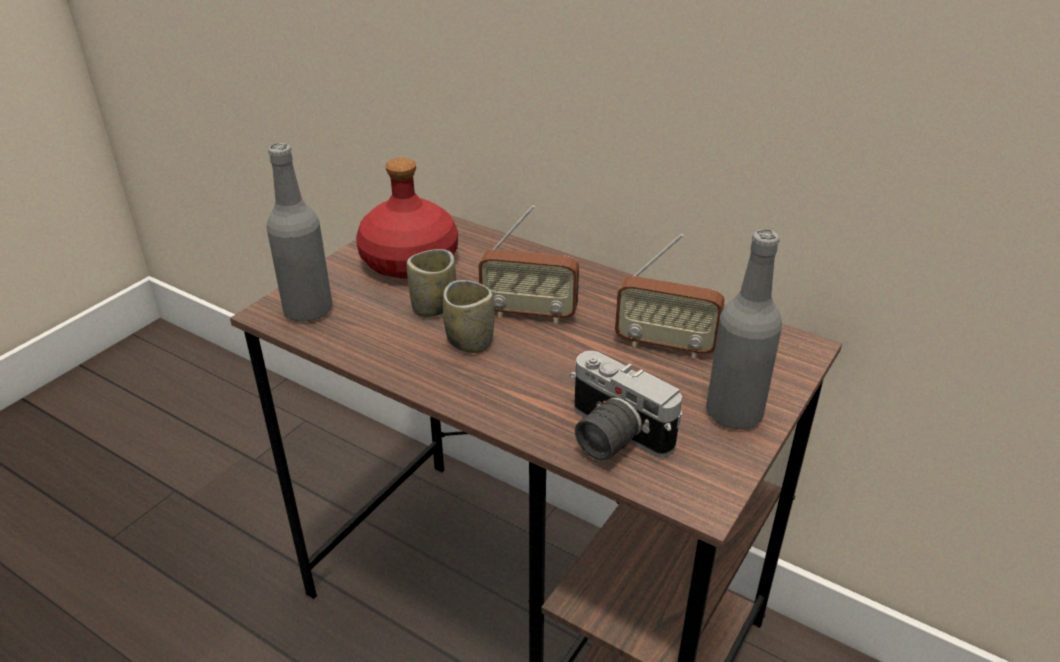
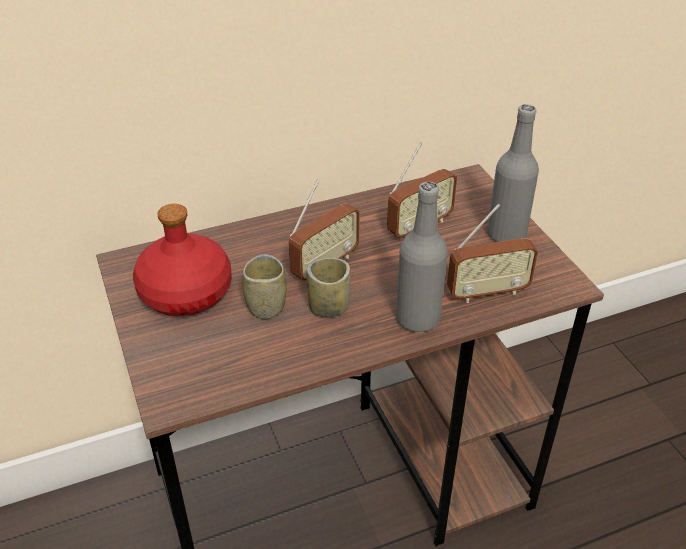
camera: 55 degrees left, 5 degrees up
(308, 310) = (191, 378): grey bottle -> grey bottle (417, 318)
(609, 437) = (487, 292): camera -> radio

